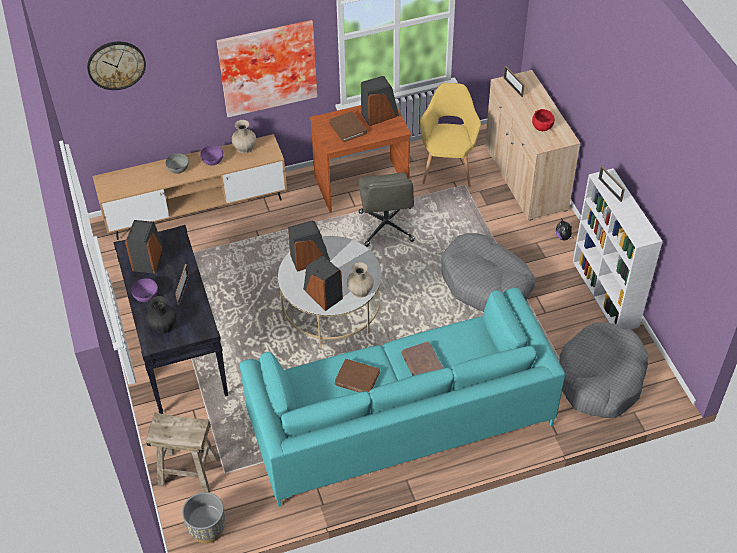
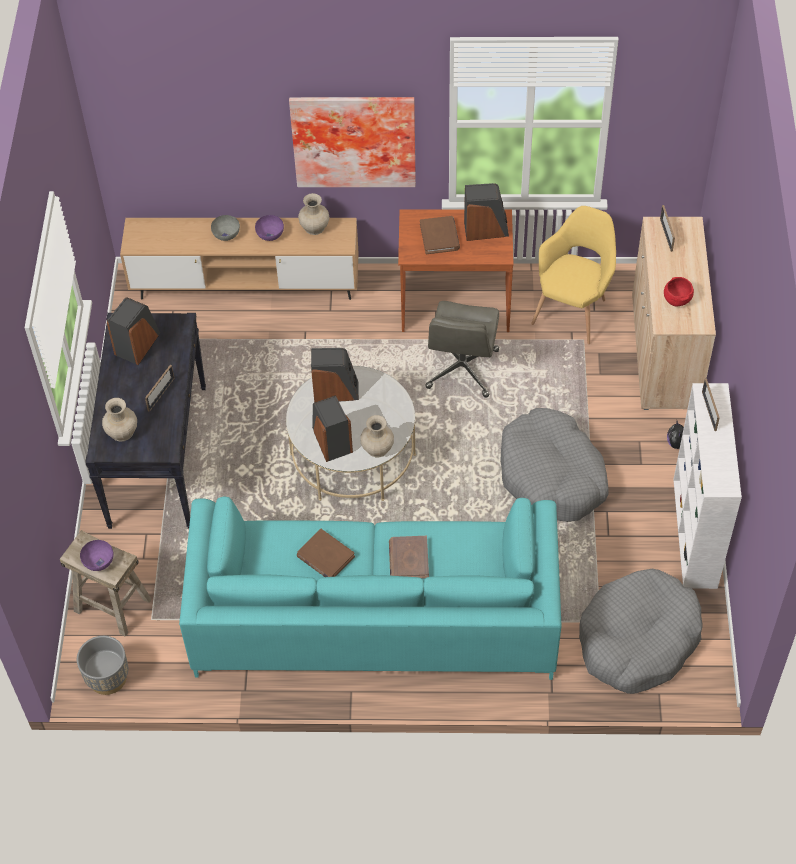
camera: 20 degrees right, 5 degrees up
(116, 65) = (164, 101): wall clock -> none
(146, 295) = (117, 389): purple bowl -> purple bowl (99, 561)
(163, 326) = (122, 432): black vase -> beige vase

